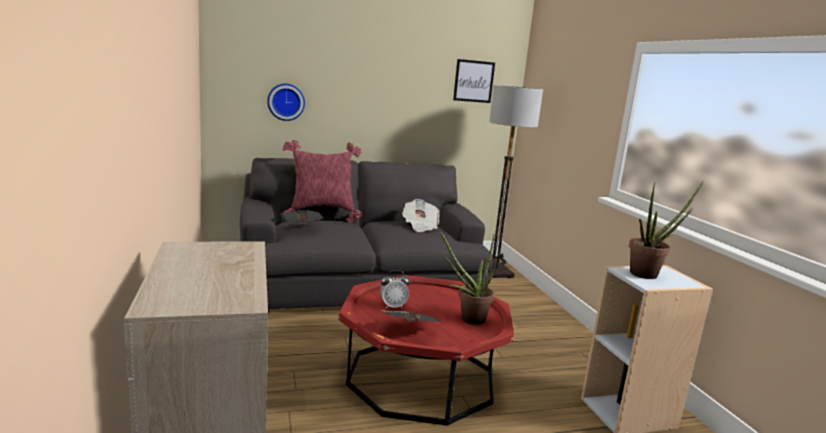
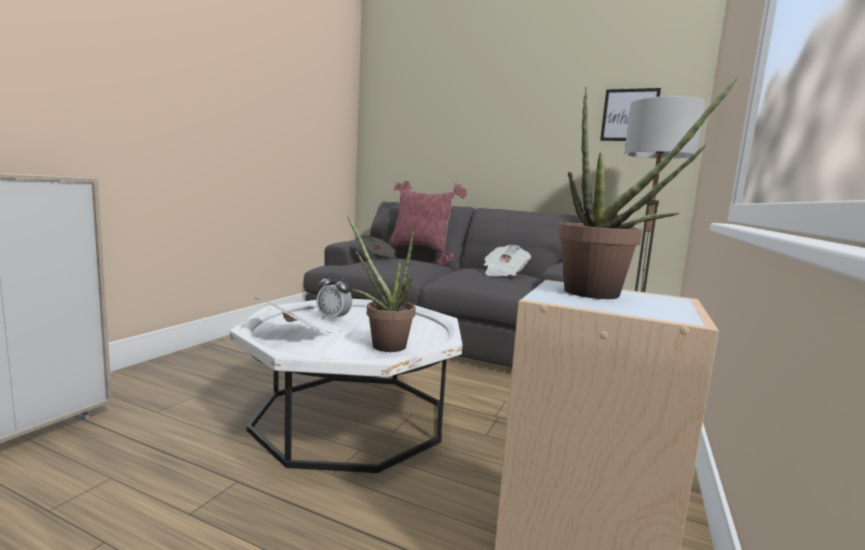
camera: 40 degrees right, 5 degrees down
(286, 102) = (421, 152): wall clock -> none
(421, 378) = (351, 417): red coffee table -> white coffee table

